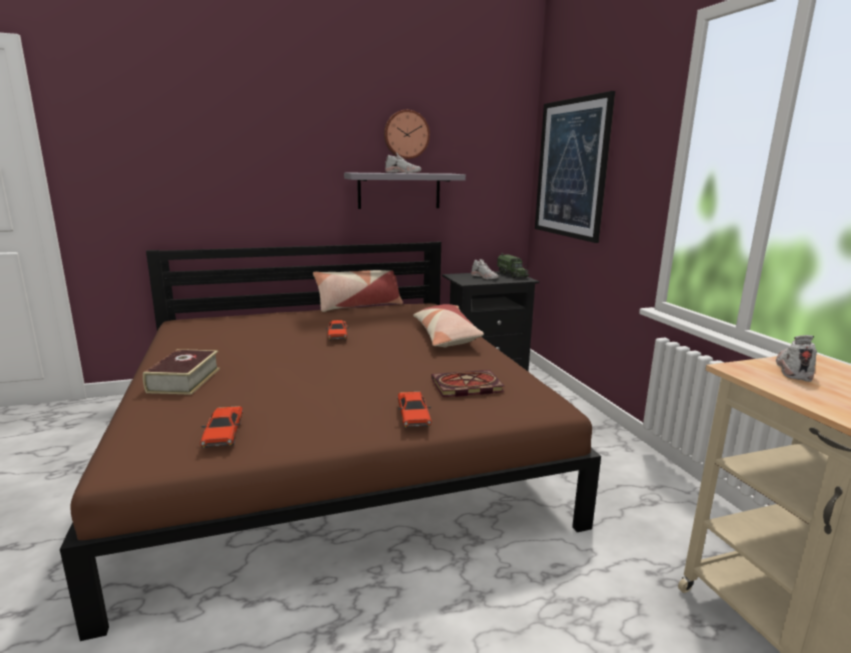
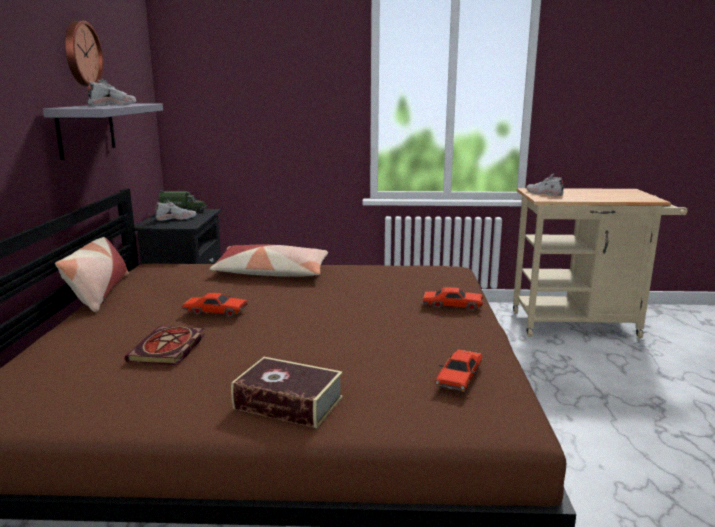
camera: 70 degrees left, 0 degrees up
(224, 433) = (459, 378): red toy car -> red toy car turned 105 degrees clockwise
(465, 387) = (403, 284): book -> book (168, 349)
(571, 169) = (232, 93): picture -> none

